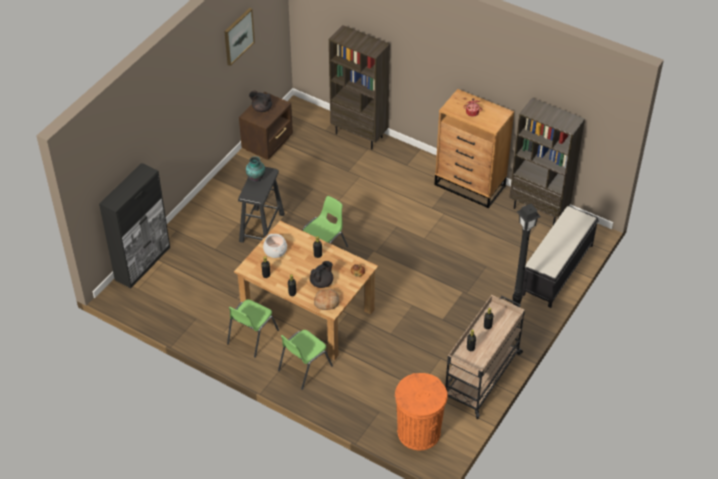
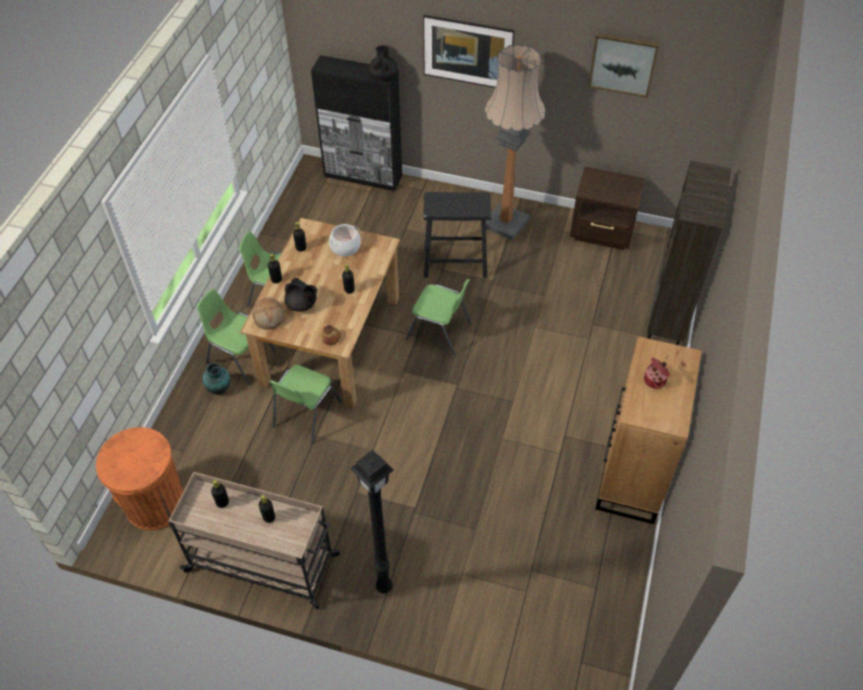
camera: 75 degrees right, 5 degrees up
(173, 120) = (467, 67): none -> picture
(235, 191) = (505, 223): none -> floor lamp
(256, 178) = (466, 199): vase -> vase (220, 389)
(261, 108) = (611, 183): black teapot -> black teapot (383, 75)
(370, 336) = (305, 414): none -> green chair
(539, 210) = (621, 583): brown bookcase -> none
(557, 270) = (500, 633): black bench -> none

